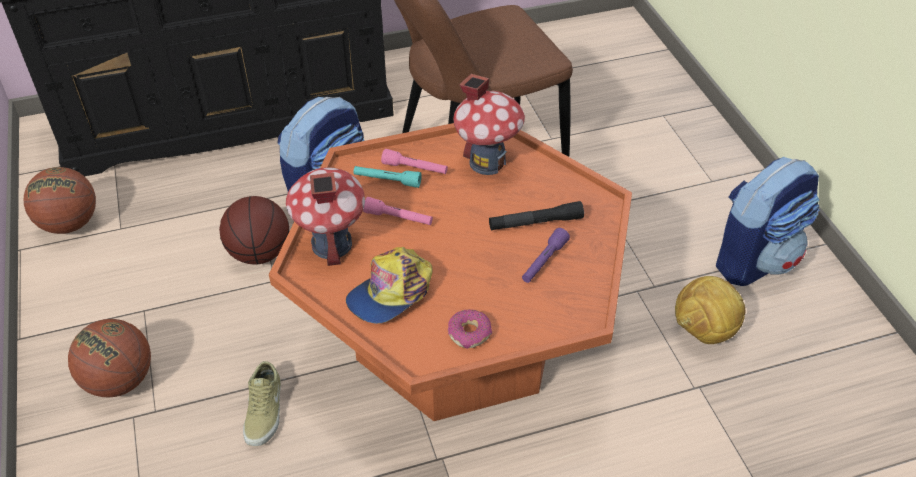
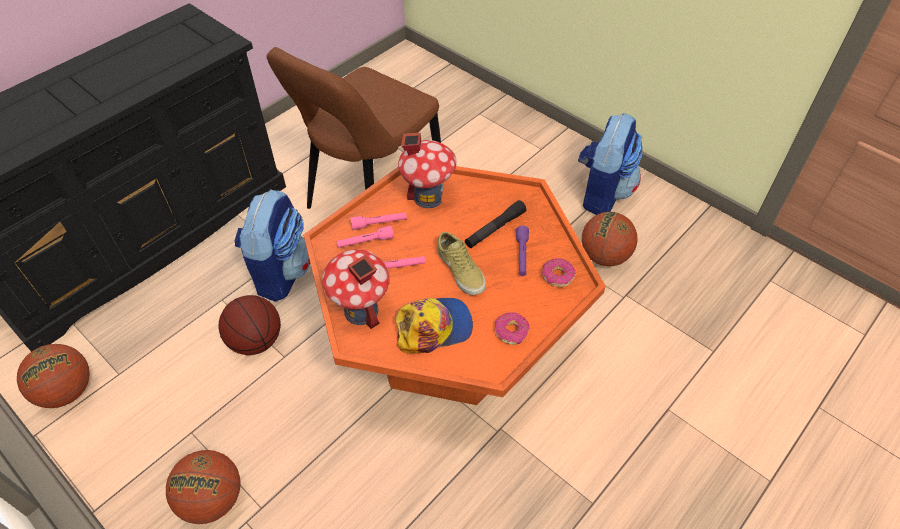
camera: 30 degrees left, 5 degrees up
(265, 411) = (350, 461): beige shoe -> beige shoe (461, 270)
(387, 181) = (365, 242): turquoise flashlight -> pink flashlight
(391, 292) = (433, 327): cap -> cap turned 120 degrees counterclockwise
(567, 300) = (557, 276): none -> donut
(703, 332) = (604, 256): football -> basketball

